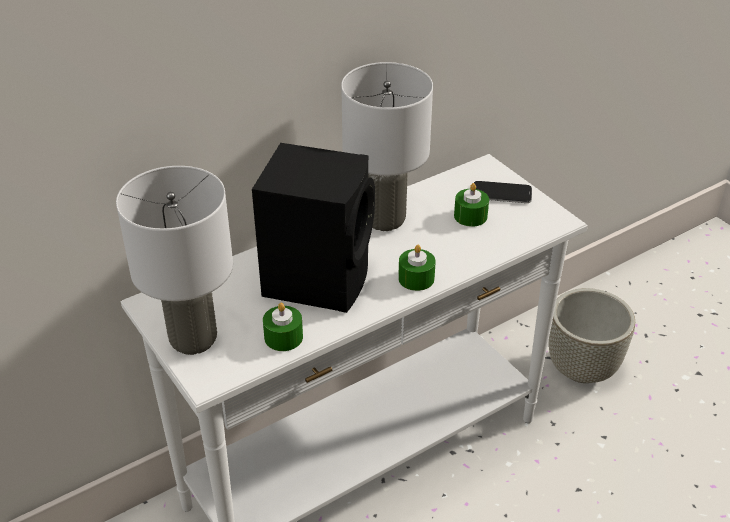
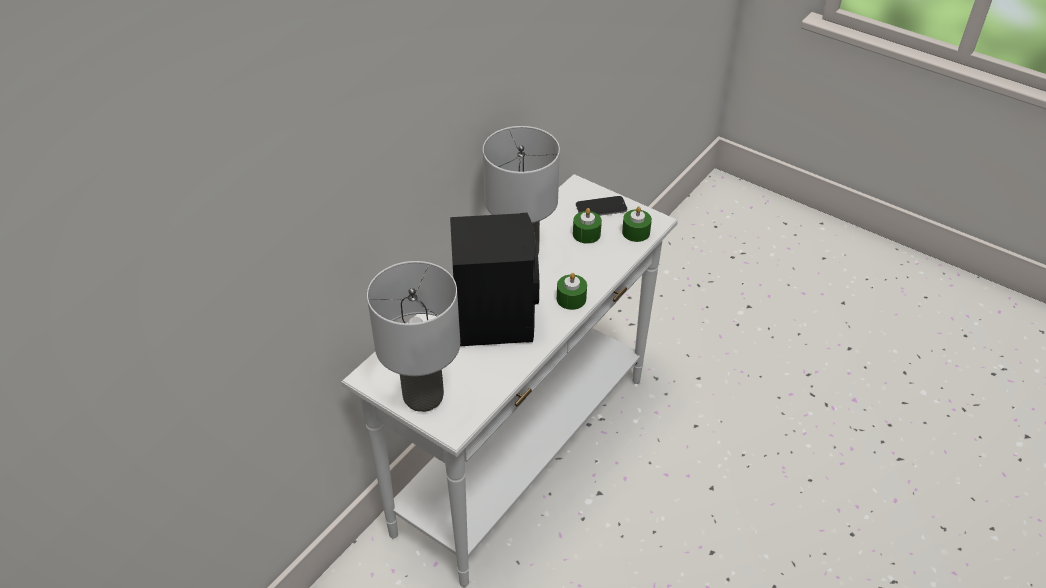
camera: 20 degrees left, 5 degrees up
(283, 337) = (494, 376): green candle -> green candle (636, 232)
(581, 369) = (660, 327): grey planter -> none

